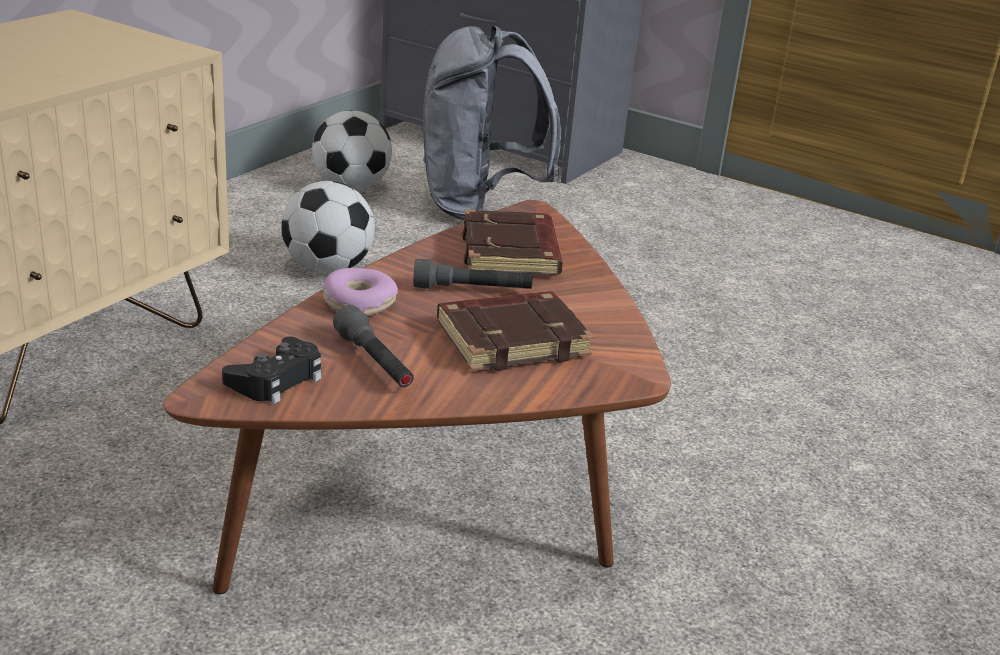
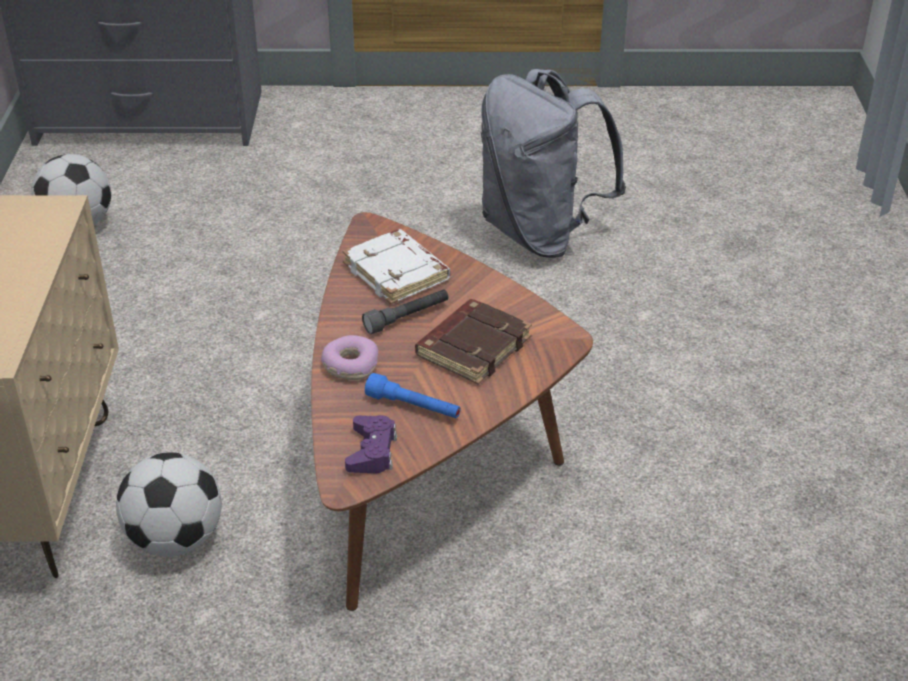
camera: 30 degrees left, 10 degrees up
(277, 380) = (372, 451): black game controller -> purple game controller
(328, 268) = (148, 317): football -> football (176, 539)
(374, 362) = (413, 407): grey flashlight -> blue flashlight
(478, 206) = (202, 200): grey backpack -> grey backpack (541, 234)
(512, 253) = (398, 273): brown book -> white book

